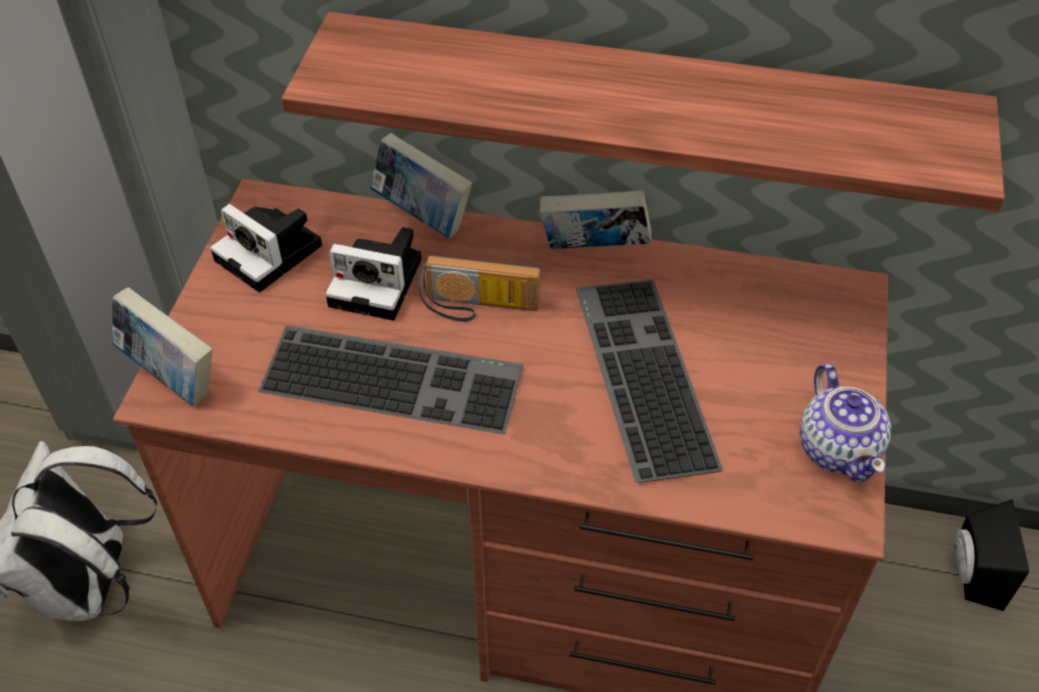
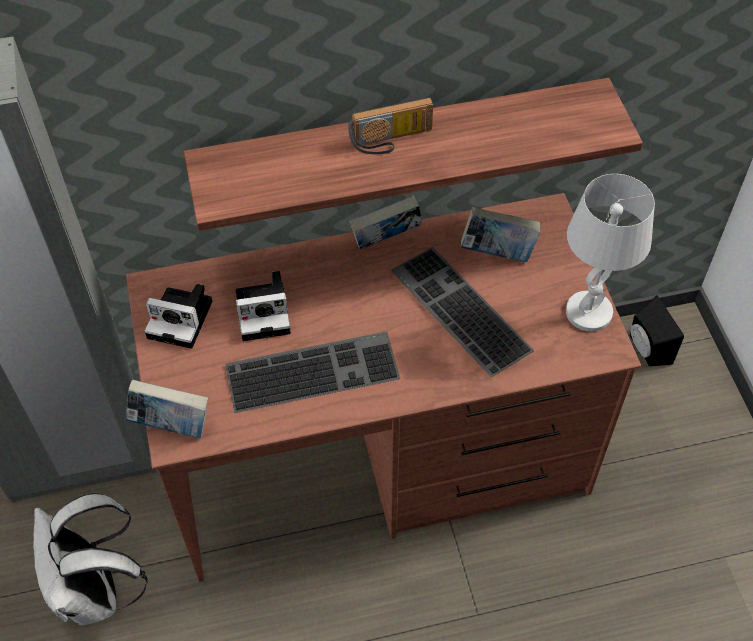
camera: 25 degrees left, 5 degrees up
(422, 216) = (265, 257): book -> book (497, 253)
(478, 308) = (337, 305): radio -> radio (391, 141)
(838, 448) = (588, 312): teapot -> white table lamp

